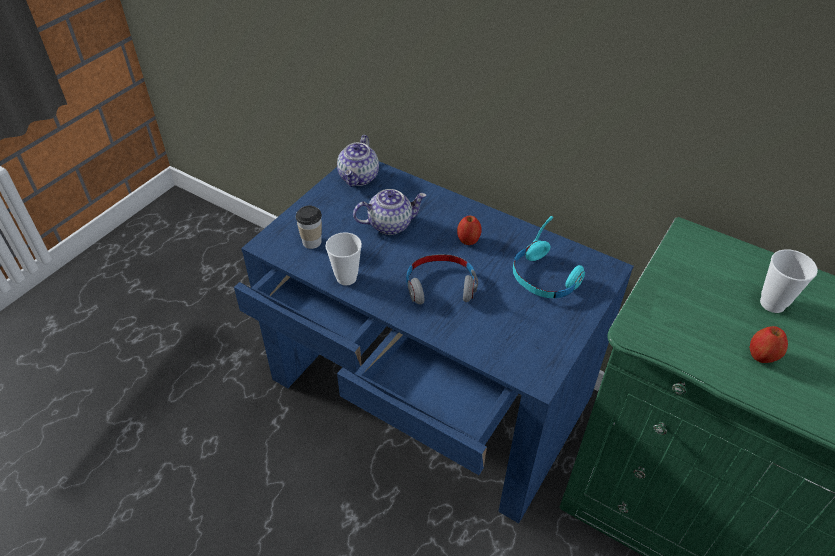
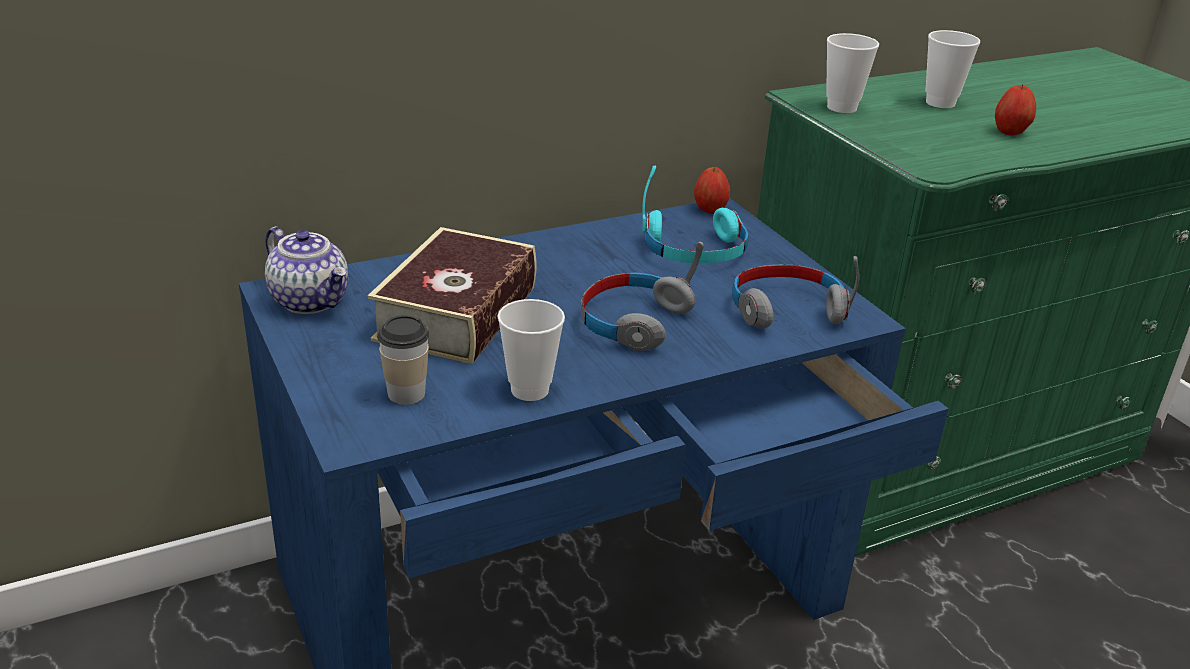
camera: 60 degrees left, 15 degrees down
(390, 224) = (457, 313): teapot -> book
(468, 240) = (566, 271): apple -> apple (710, 209)
(515, 341) = (786, 309): none -> grey headphones
(691, 258) = (842, 107): none -> cup

